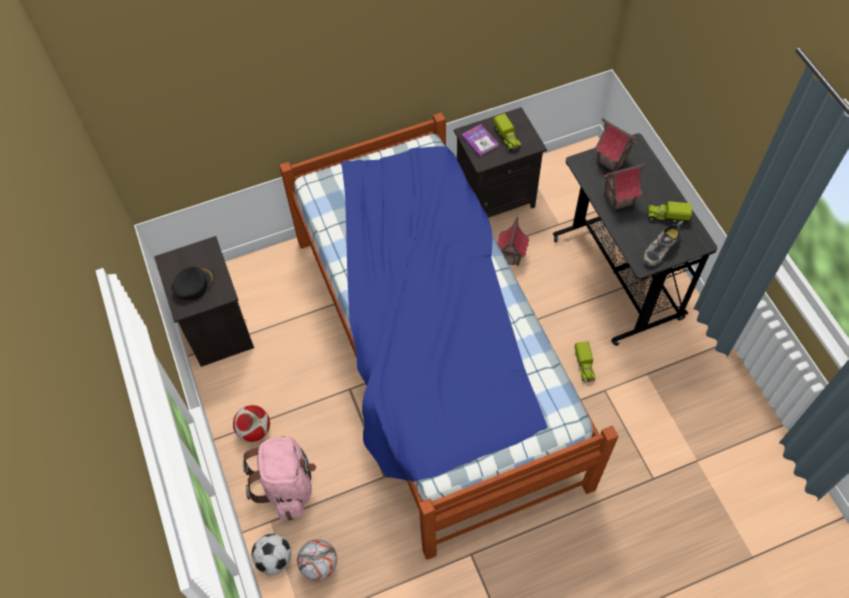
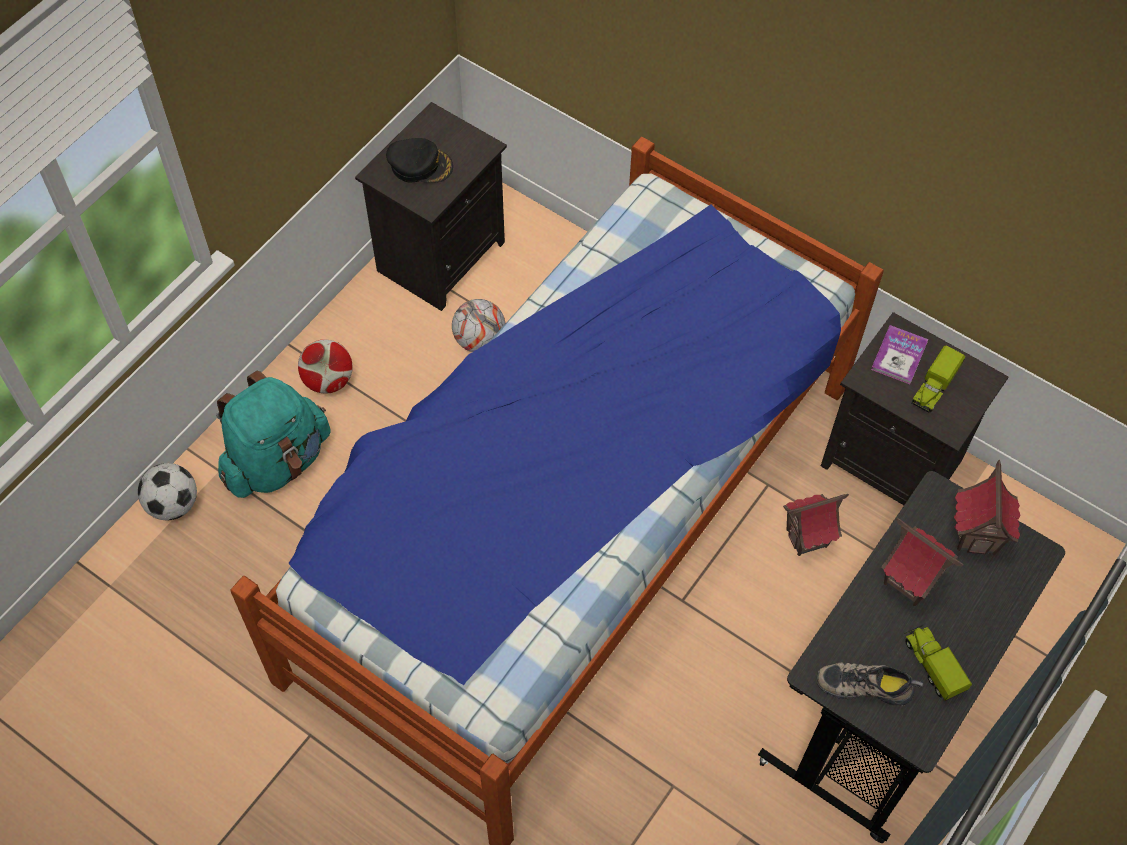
camera: 55 degrees right, 0 degrees up
(287, 485) = (277, 461): pink backpack -> turquoise backpack
(319, 564) = (194, 559): football -> football (479, 340)
(584, 366) = (694, 736): toy truck -> none

